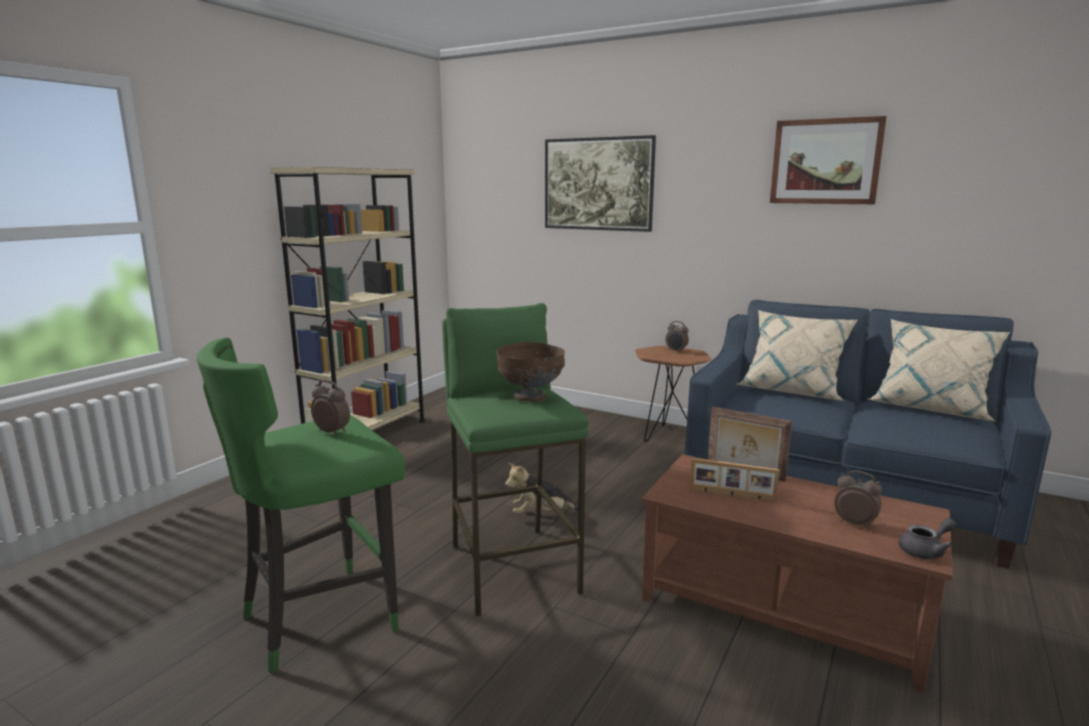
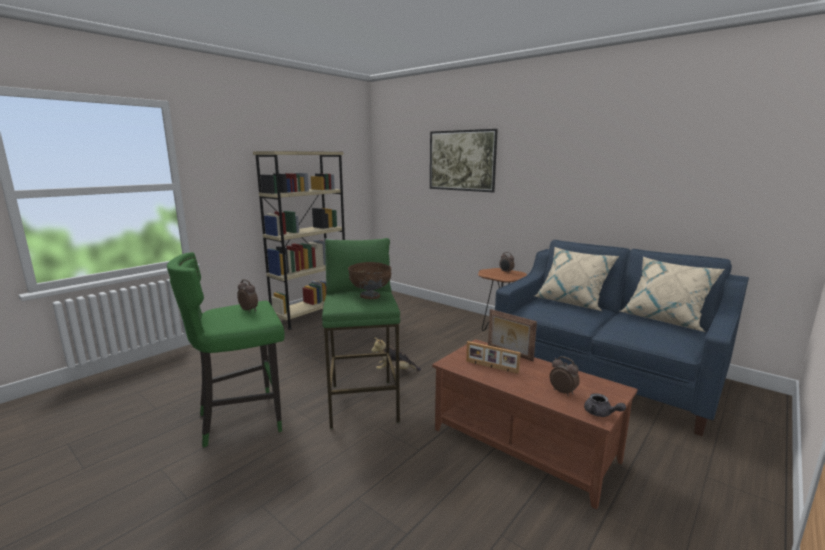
camera: 10 degrees right, 0 degrees up
(825, 161) = (606, 146): picture -> none
(925, 551) = (601, 413): grey teapot -> grey teapot turned 60 degrees clockwise

